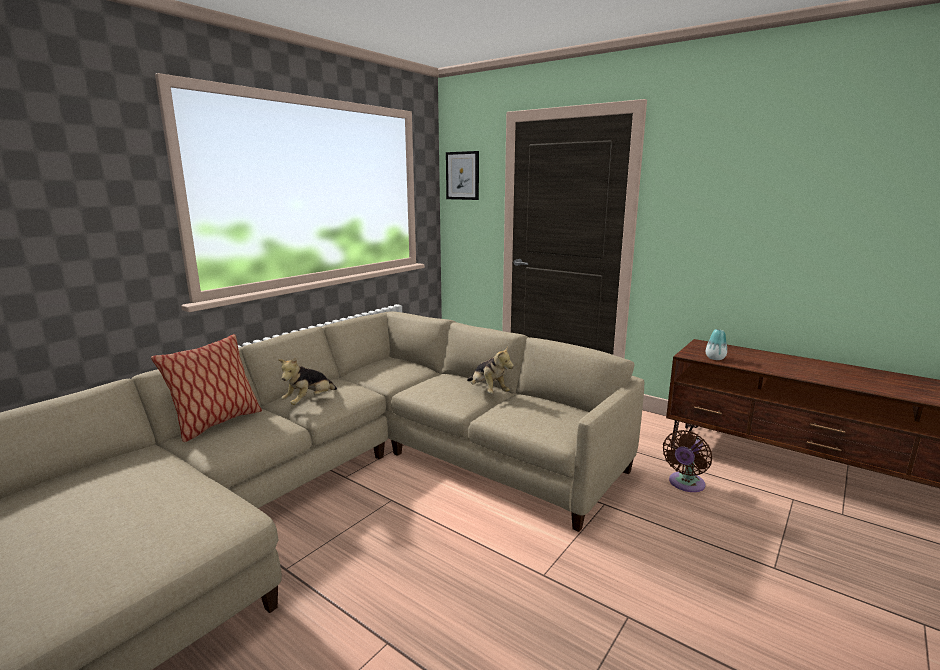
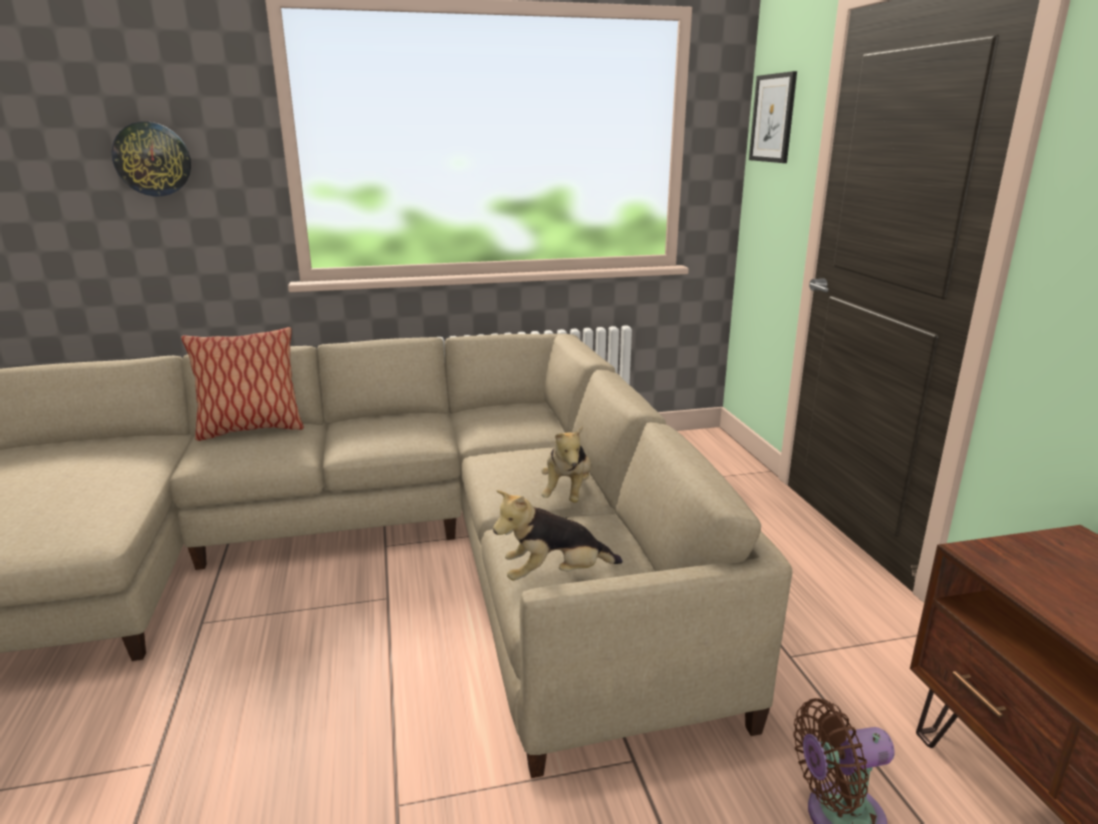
camera: 40 degrees right, 5 degrees up
(56, 208) = (152, 159): none -> wall clock
(309, 401) = (357, 433): plush toy -> plush toy (555, 575)
(715, 358) = (1038, 584): vase -> none

